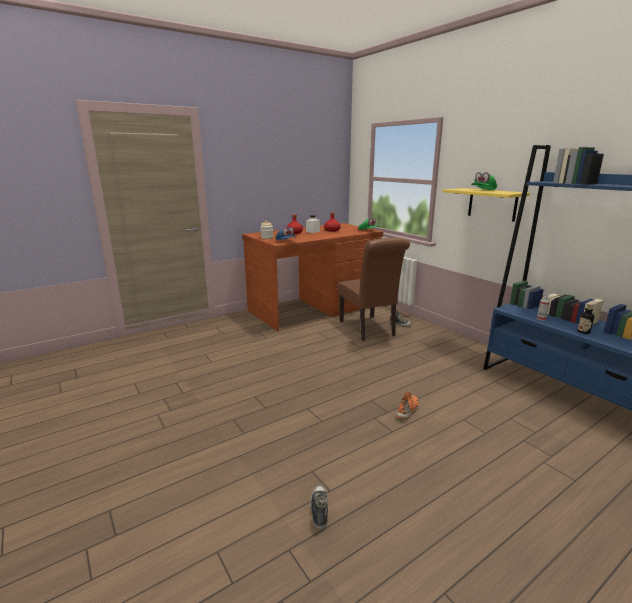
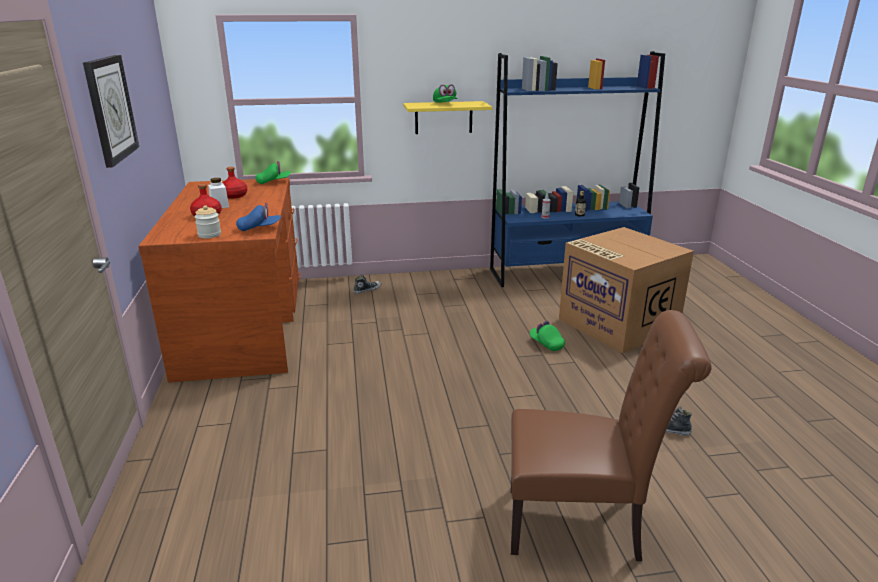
camera: 65 degrees left, 5 degrees up
(249, 164) = (110, 109): none -> wall clock
(369, 329) = (359, 310): brown chair -> brown chair (582, 524)
(408, 410) = (546, 344): orange shoe -> green cap
(501, 446) = (616, 324): none -> cardboard box

